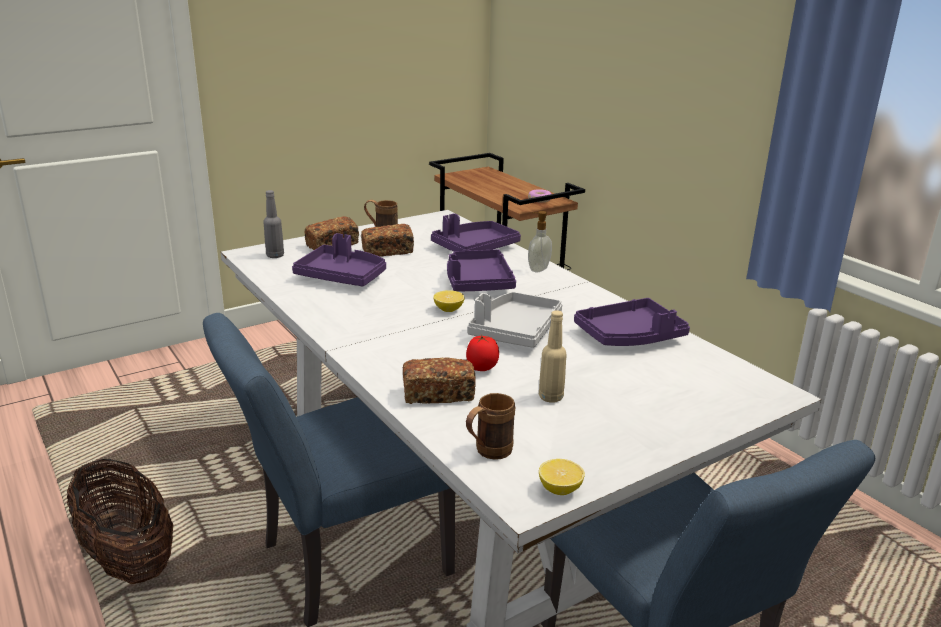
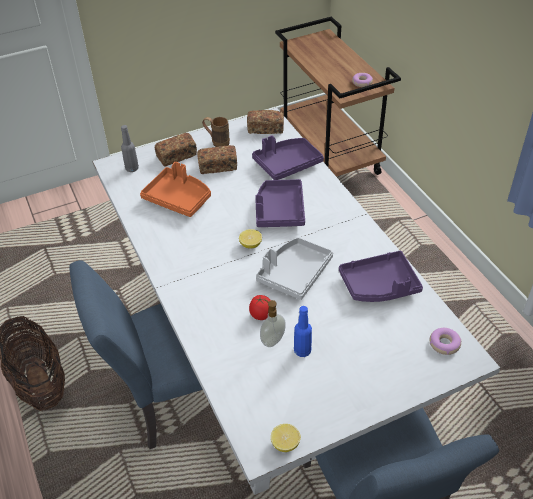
camera: 10 degrees right, 20 degrees up
(342, 276) = (178, 198): purple tray -> orange tray
(438, 394) = (225, 342): bread -> bread (265, 128)
(487, 453) = (246, 404): brown mug -> none
(538, 269) = (330, 195): soap dispenser -> soap dispenser (272, 340)
(550, 397) = (302, 351): beige bottle -> blue bottle
(738, 381) = (444, 344): none -> donut

